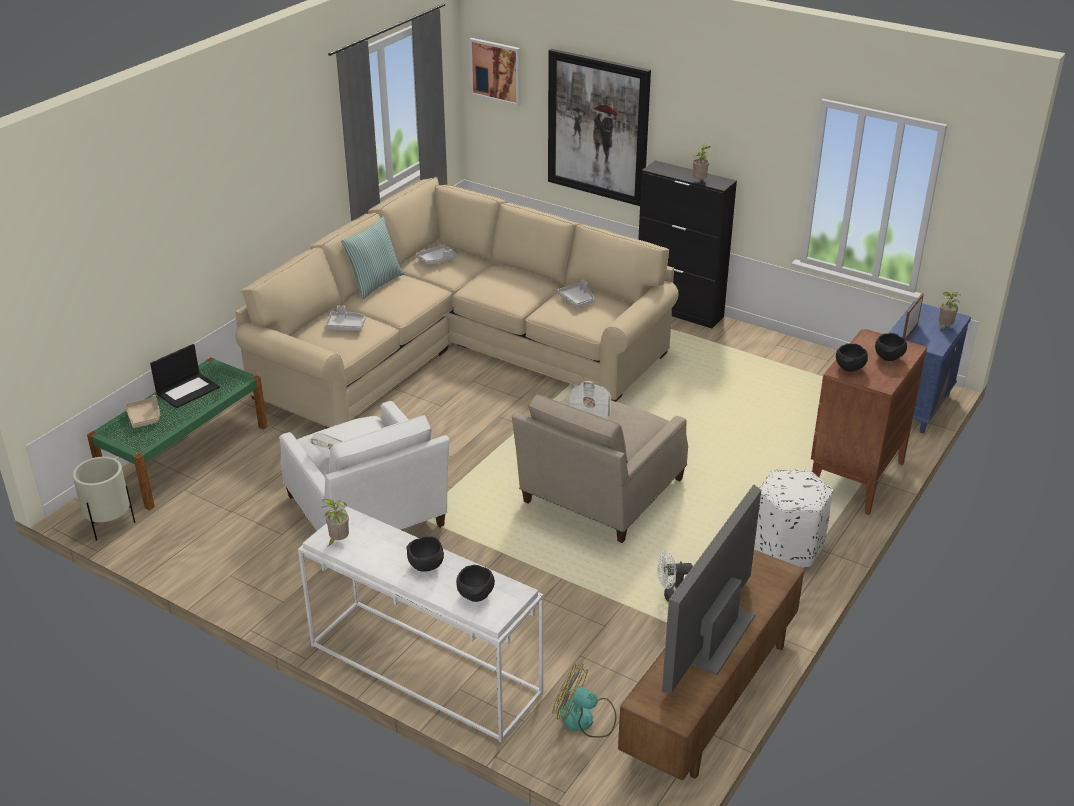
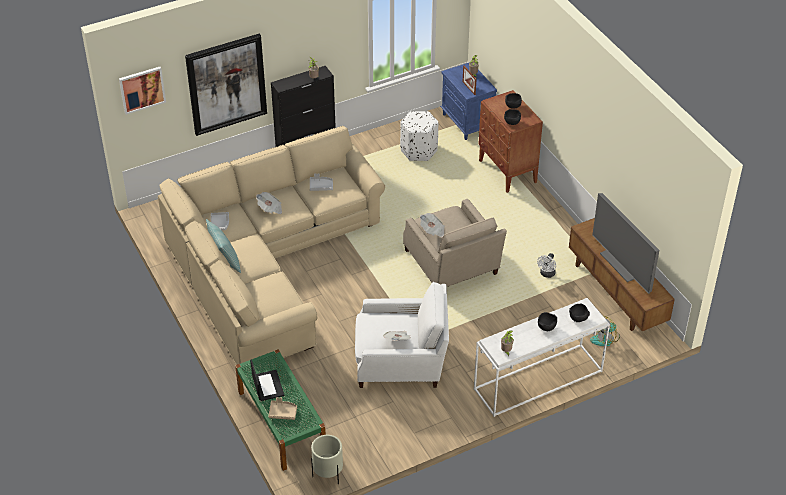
camera: 60 degrees left, 10 degrees up
(346, 326) = (266, 290): grey tray -> none
(497, 281) = (270, 209): none -> newspaper
(787, 547) = (539, 220): white ottoman -> white ottoman (419, 150)

